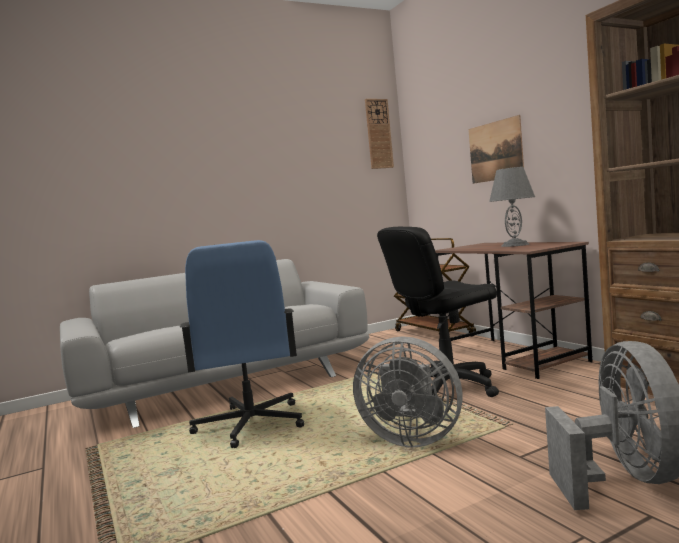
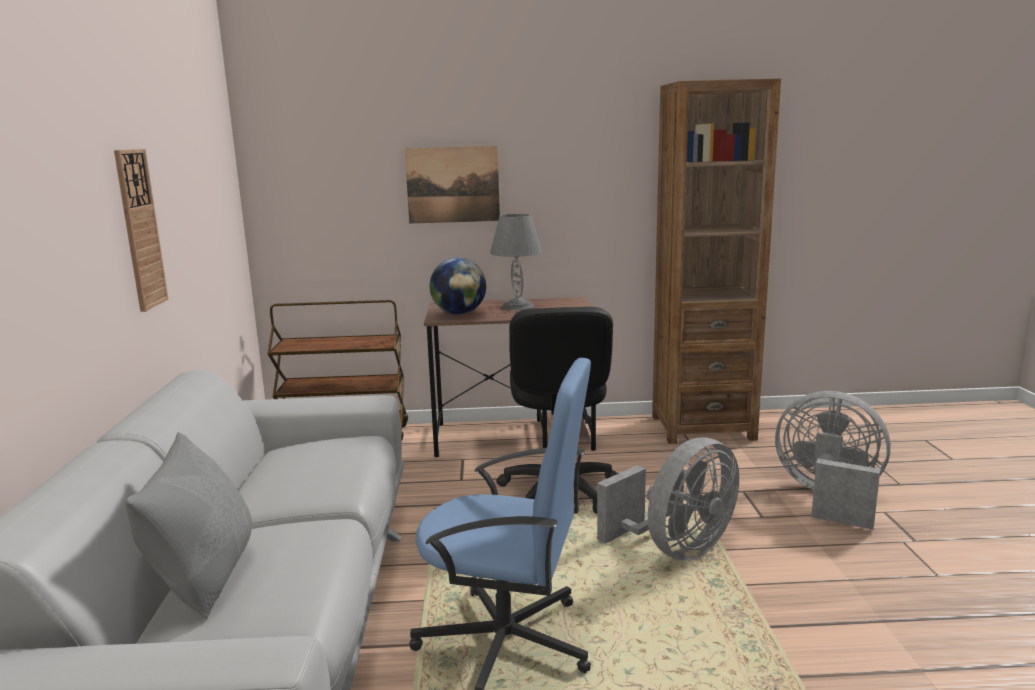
camera: 65 degrees left, 10 degrees up
(163, 327) = (204, 576): none -> grey pillow
(378, 134) = (219, 126): wall clock -> wall clock (140, 229)
(467, 247) = (459, 313): none -> globe

